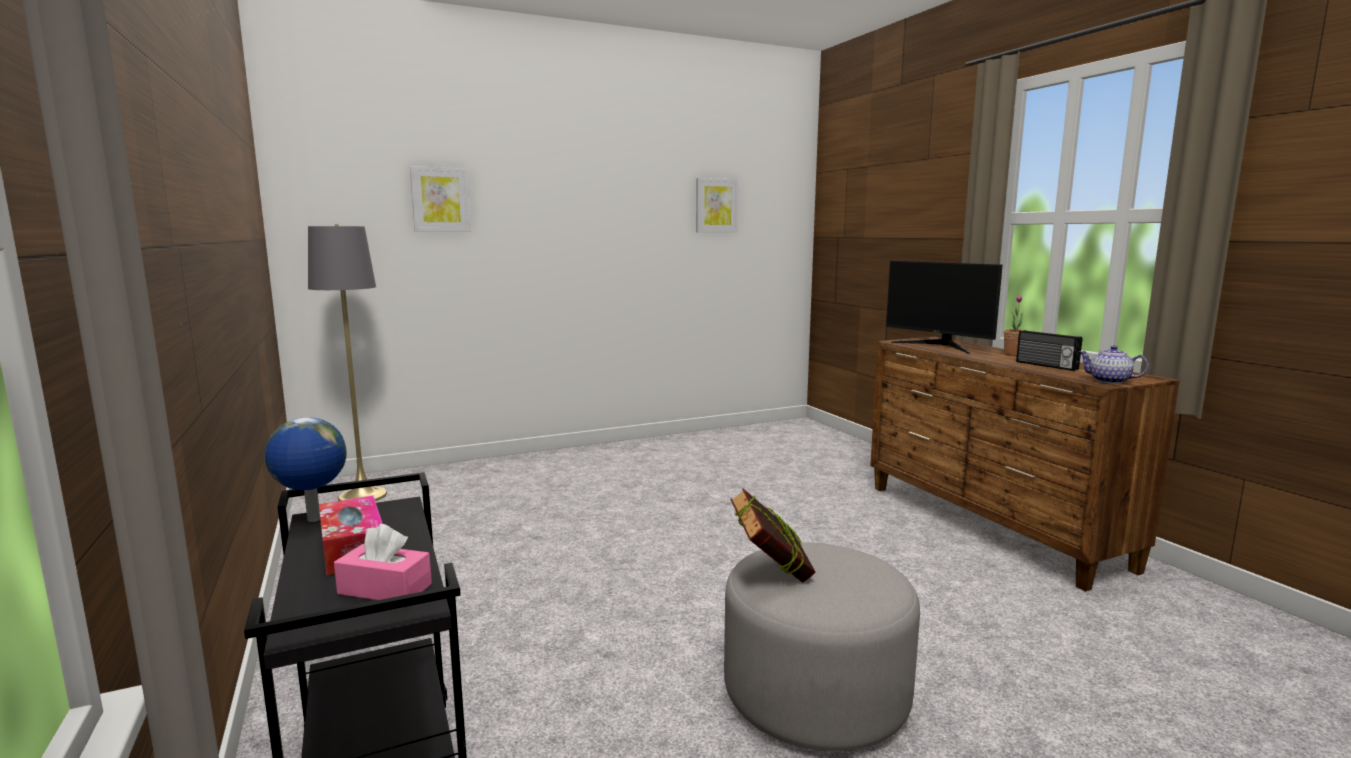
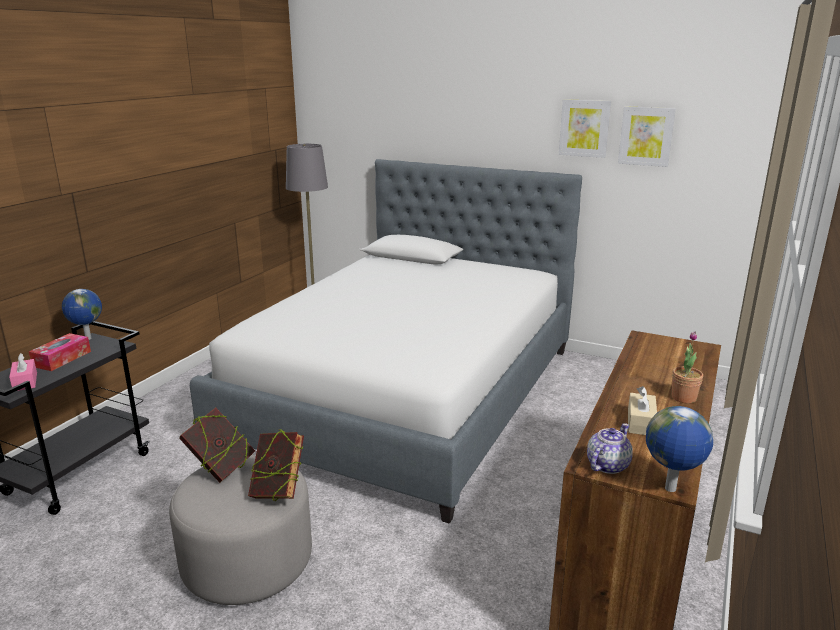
camera: 50 degrees right, 10 degrees up
(440, 199) = (395, 122): picture -> picture (584, 128)
(615, 507) = (407, 393): none -> bed
(860, 557) = (278, 491): none -> book
(939, 346) = (658, 358): monitor -> none
(1045, 365) = (640, 422): radio -> beige tissue box
(1110, 381) = (607, 465): teapot -> teapot turned 45 degrees clockwise
(1155, 379) = (671, 489): none -> globe

